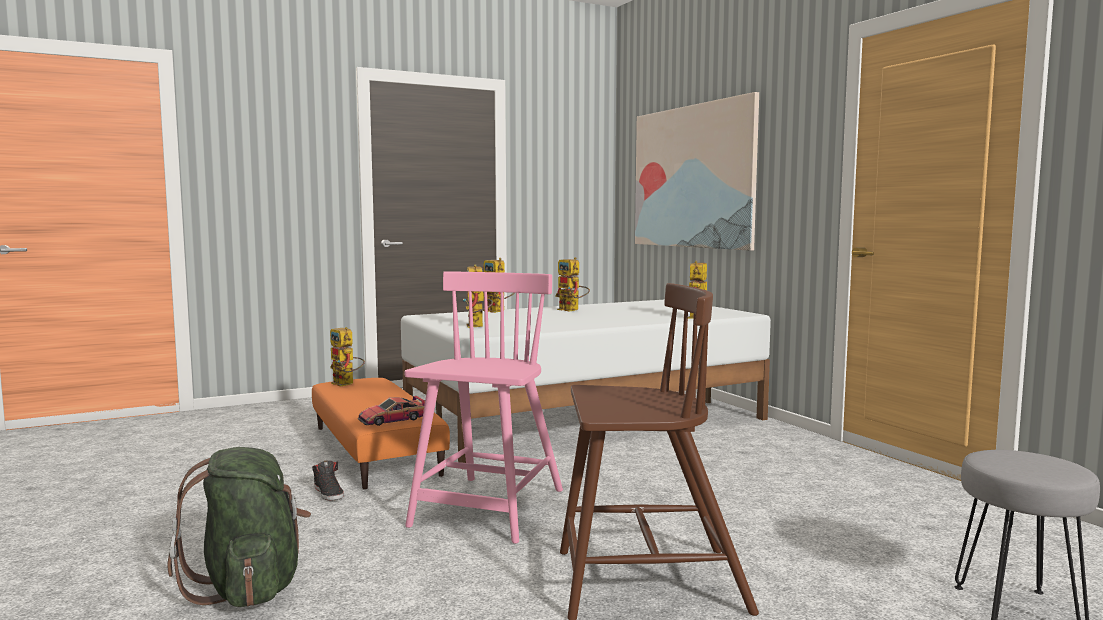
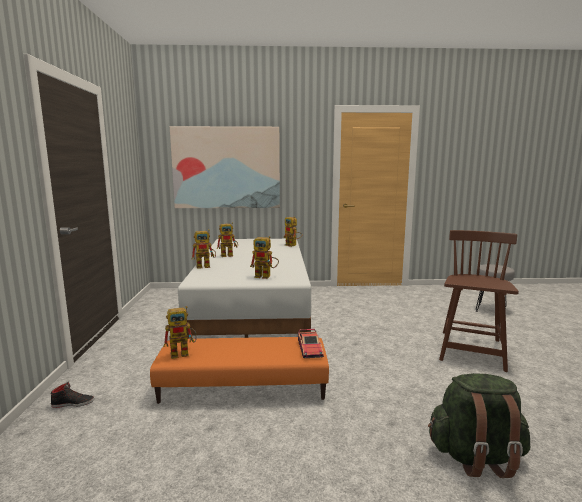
camera: 65 degrees left, 5 degrees up
(329, 493) = (324, 413): black shoe -> black shoe (73, 403)
(488, 509) = (380, 367): pink chair -> none

